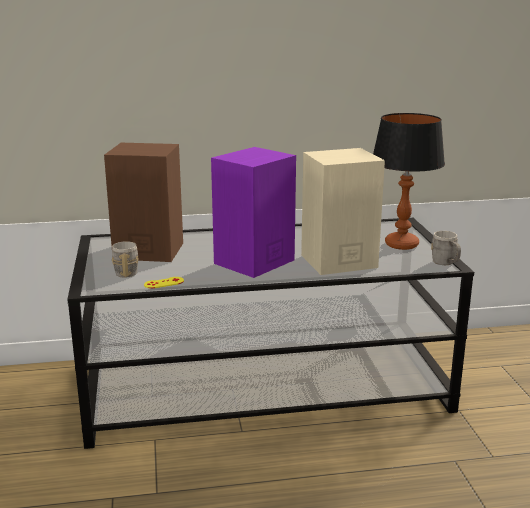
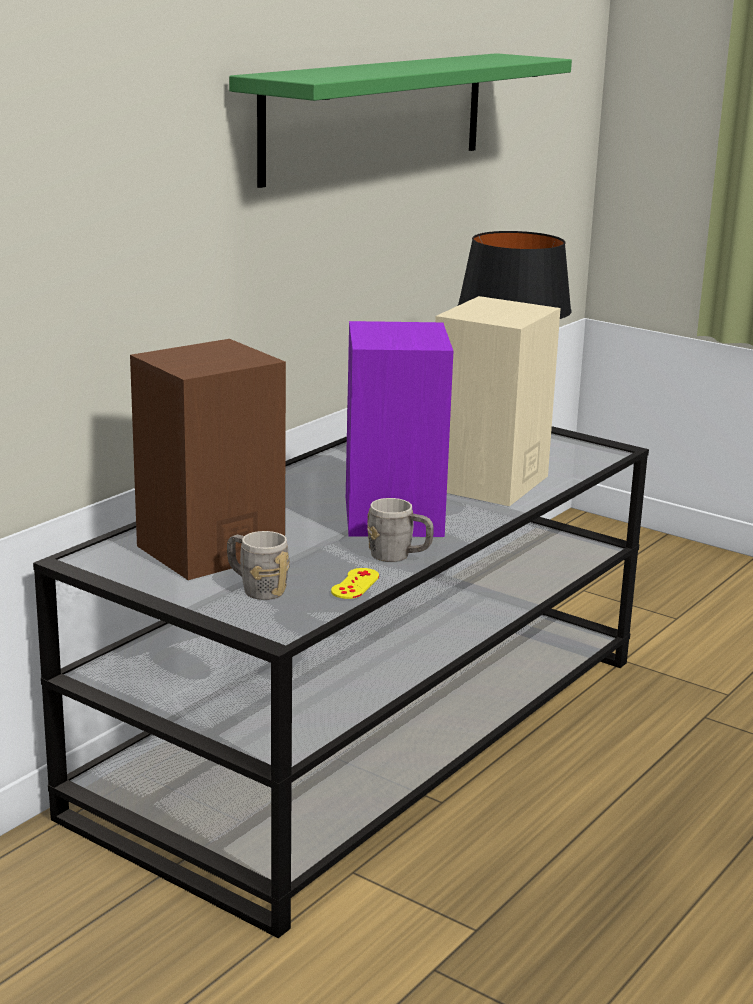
camera: 45 degrees left, 0 degrees up
(359, 36) = (376, 115): none -> green shelf
(446, 263) = (604, 448): grey mug -> grey mug (398, 557)

